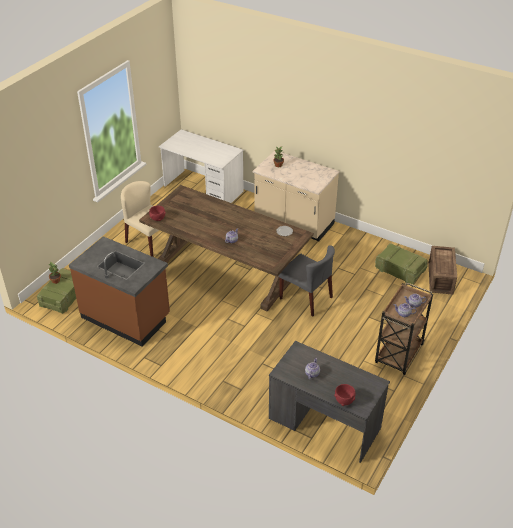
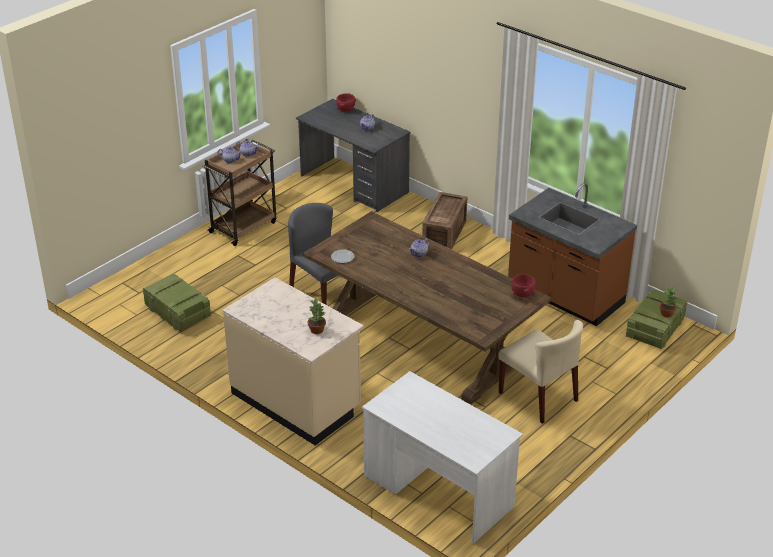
camera: 170 degrees left, 5 degrees down
(439, 278) = (132, 296): crate -> crate (445, 233)

